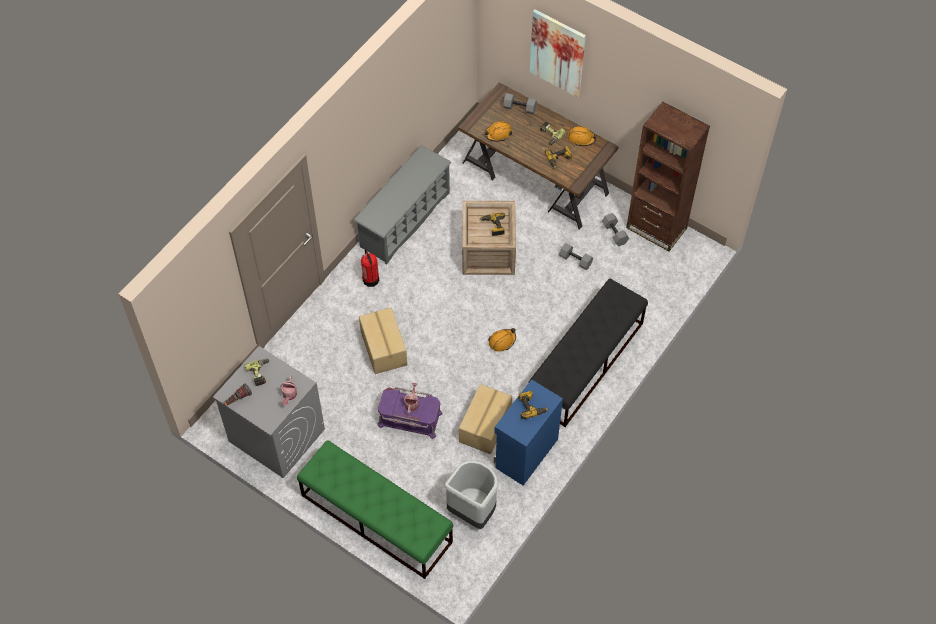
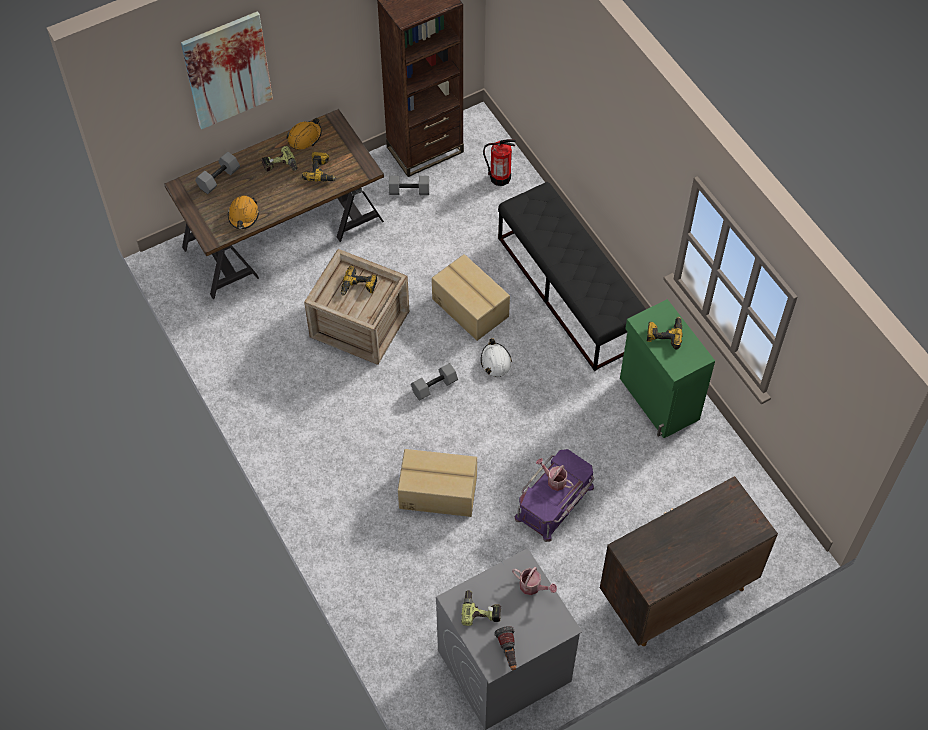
camera: 65 degrees left, 0 degrees up
(371, 279) = (328, 467): fire extinguisher -> fire extinguisher (500, 177)
(376, 518) = (676, 593): green bench -> brown cabinet
(404, 220) = (259, 394): grey shoe rack -> none
(473, 511) = (711, 484): grey trash can -> none
(486, 426) = (603, 425): cardboard box -> cardboard box (471, 307)
(502, 341) = (495, 362): orange hard hat -> white hard hat
(525, 453) = (658, 400): blue cabinet -> green cabinet
(575, 260) = (424, 244): grey dumbbell -> grey dumbbell (434, 387)

